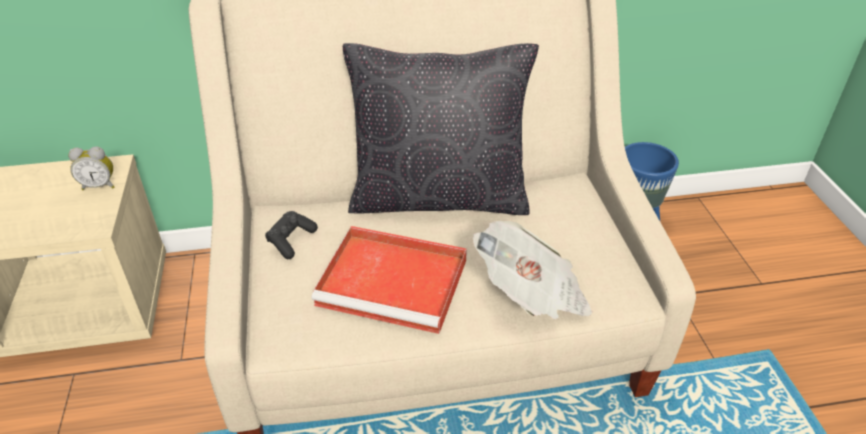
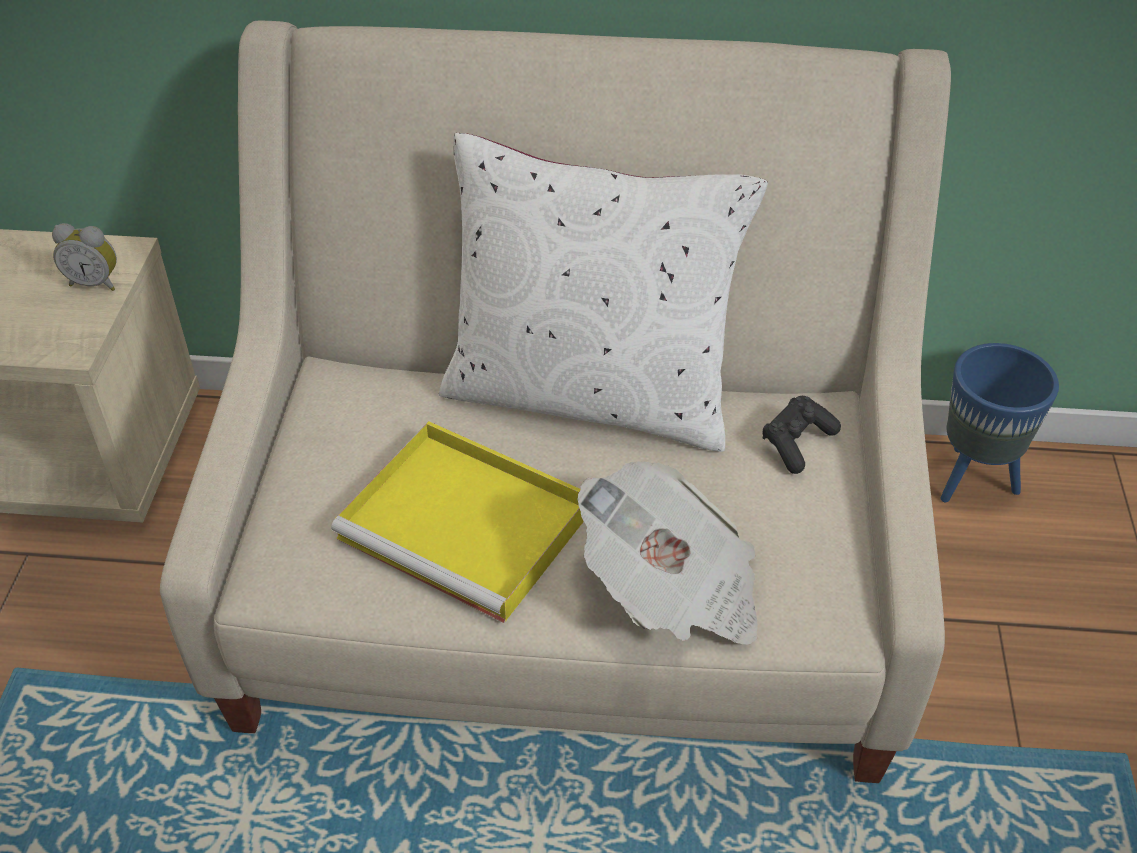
camera: 15 degrees right, 5 degrees up
(291, 241) = (338, 426): black game controller -> black game controller (797, 443)
(395, 282) = (469, 526): red tray -> yellow tray
(438, 197) = (590, 394): black pillow -> white pillow

